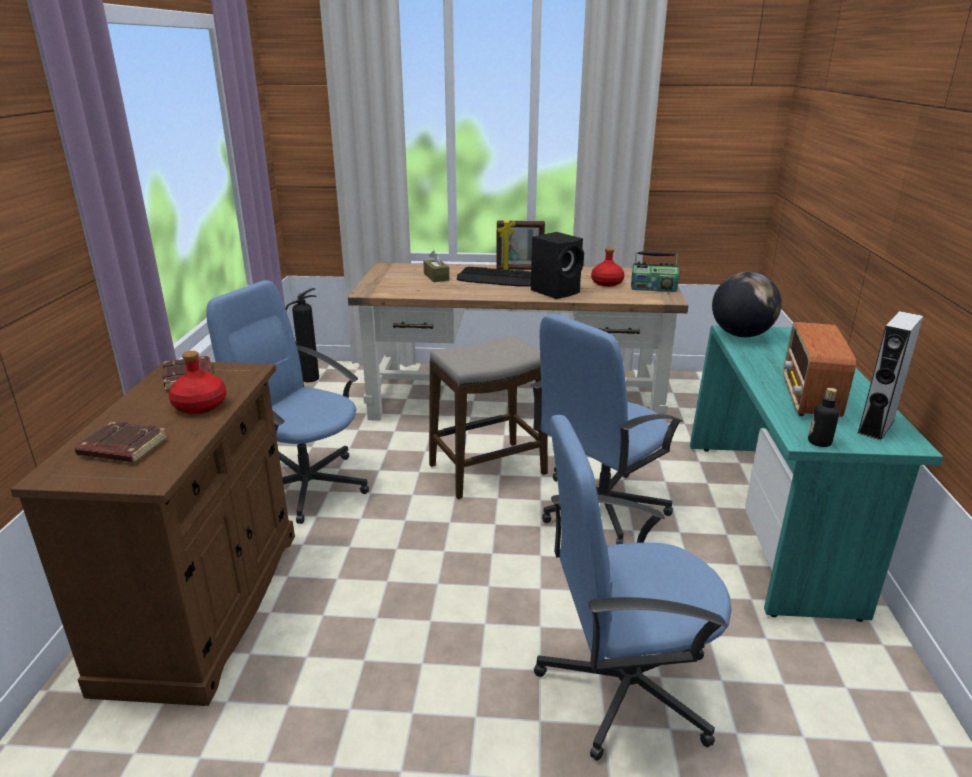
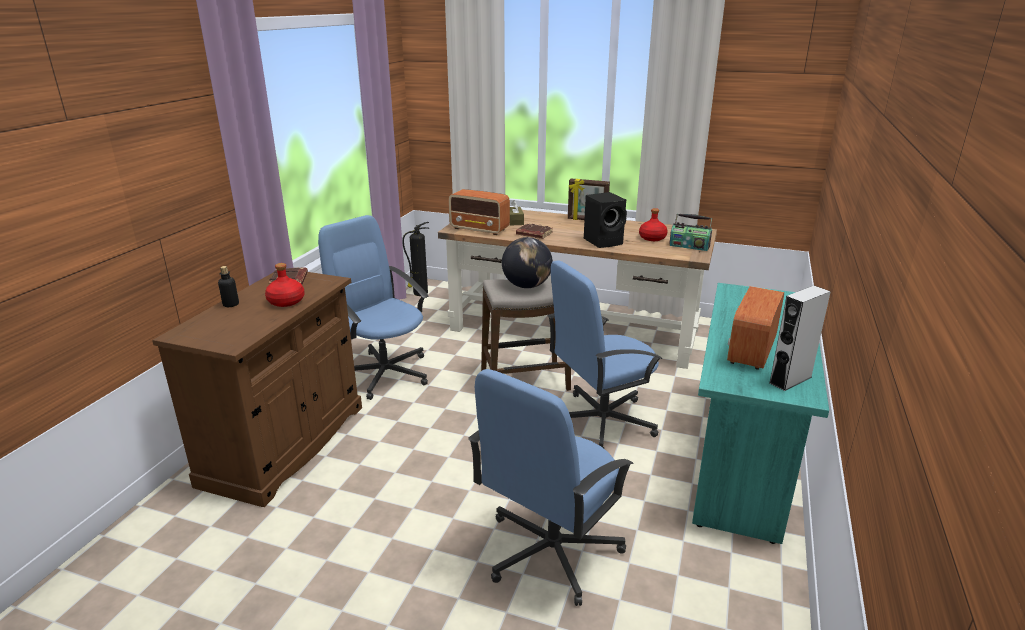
camera: 15 degrees right, 0 degrees up
(122, 449) = (225, 323): brown book -> brown book (533, 234)
(399, 289) = (480, 229): none -> radio
(497, 278) = (563, 226): keyboard -> none
(623, 686) = (550, 551): blue office chair -> blue office chair turned 60 degrees counterclockwise
(741, 335) = (736, 293): globe -> globe (527, 286)
(819, 442) = (729, 385): bottle -> bottle (231, 304)

